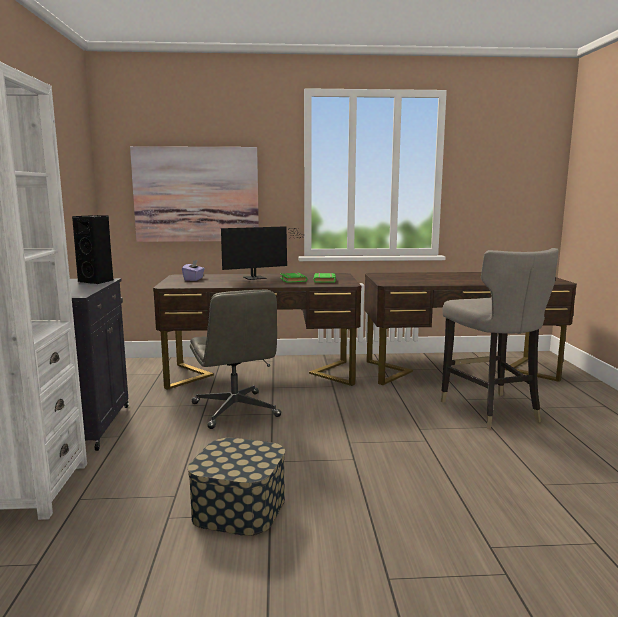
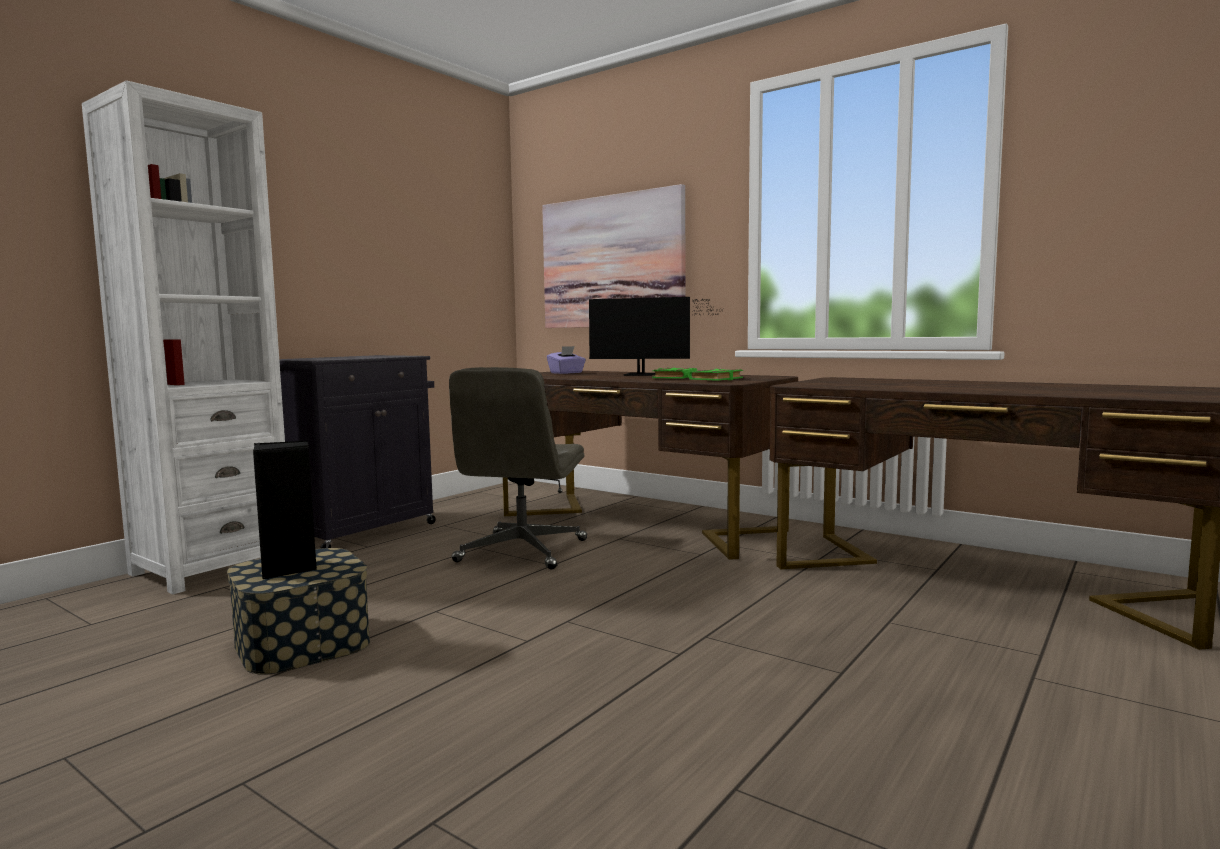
camera: 40 degrees right, 5 degrees down
(97, 281) = (394, 356): black speaker -> black speaker (288, 568)
(491, 411) = (900, 651): grey stool -> none

